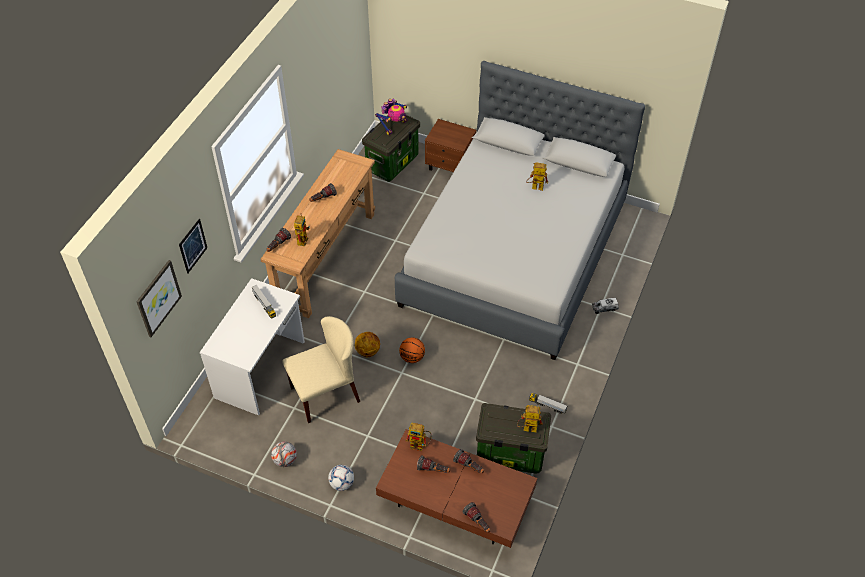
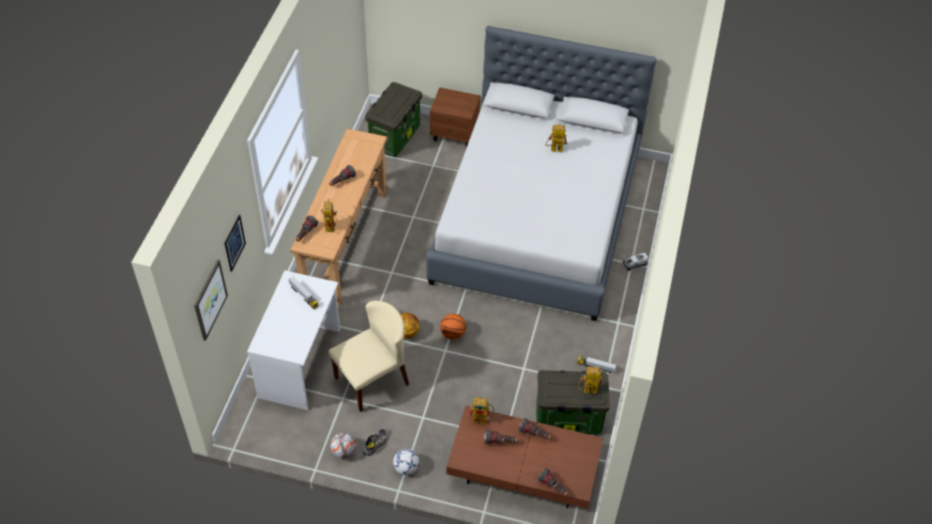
camera: 10 degrees left, 0 degrees up
(317, 456) = (376, 444): none -> shoe
(394, 126) = (395, 99): toy robot -> none

